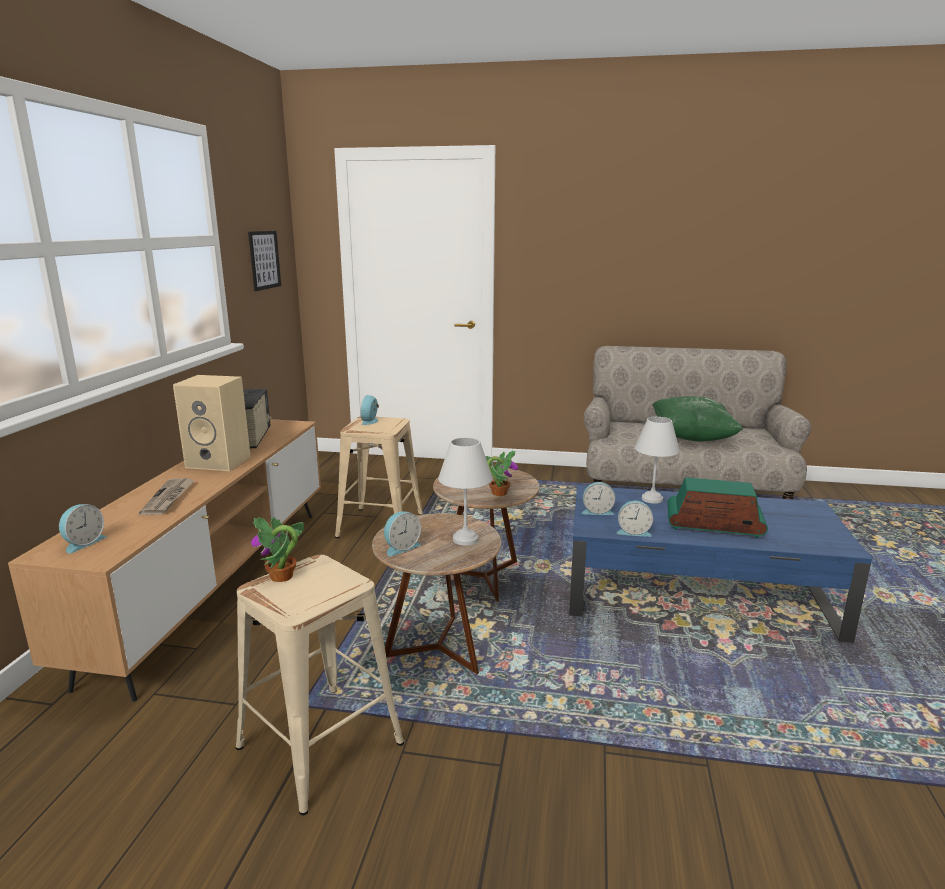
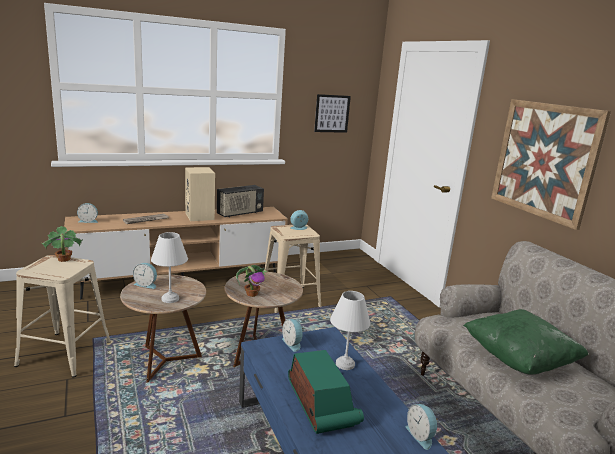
camera: 55 degrees right, 0 degrees up
(599, 264) = (544, 160): none -> picture
(633, 532) = (269, 365): alarm clock -> alarm clock (421, 436)

